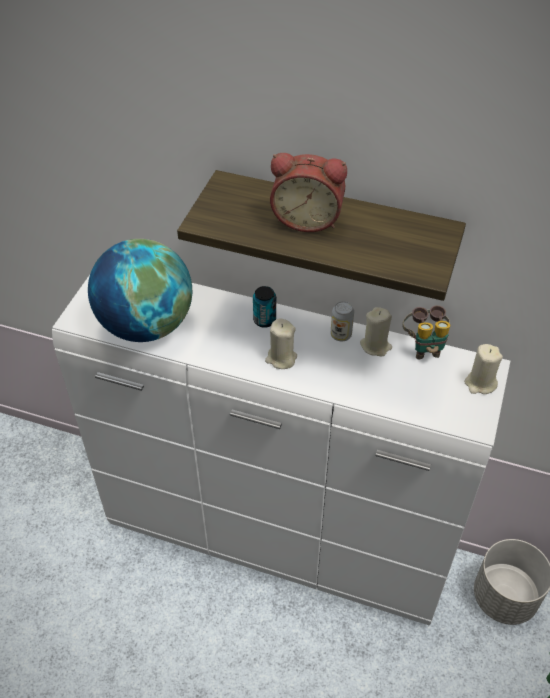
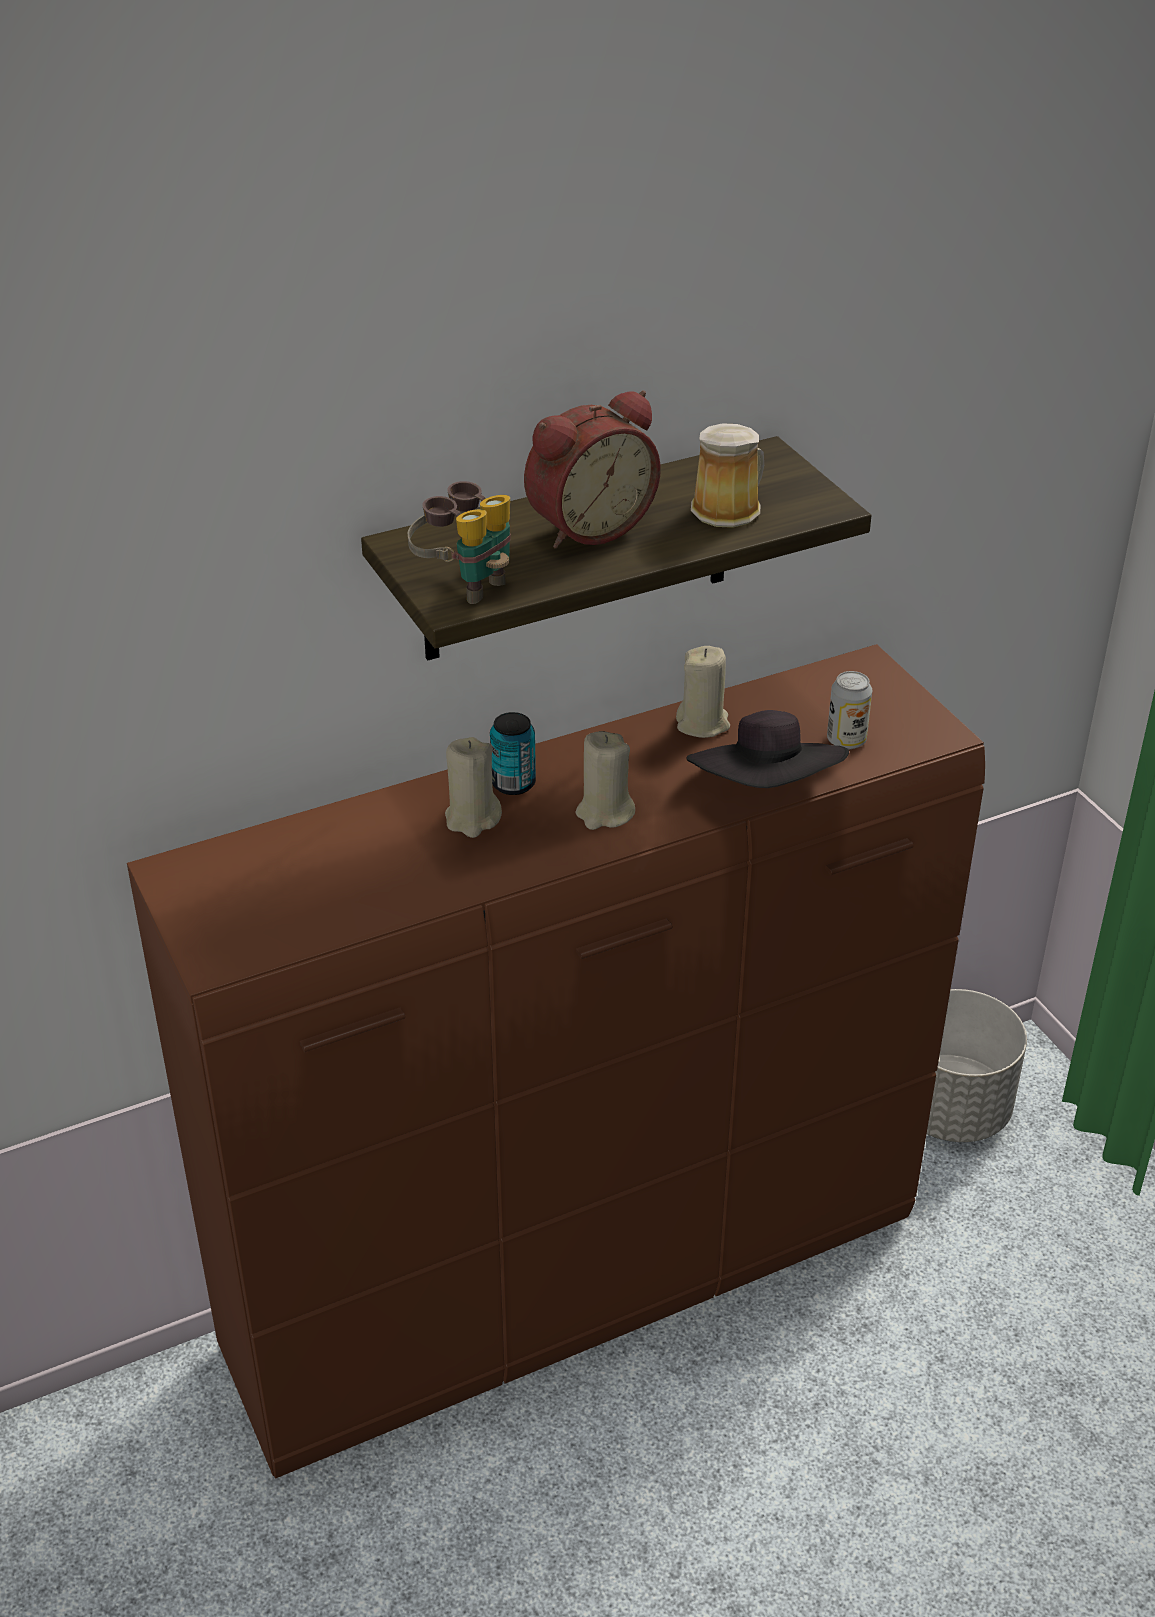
camera: 45 degrees left, 10 degrees down
(146, 325) = (346, 896): globe -> none
(276, 543) = (581, 1286): white dresser -> brown dresser
(341, 335) = (641, 738): can -> can (846, 740)
(358, 397) = (767, 792): none -> black hat
(381, 247) = (729, 509): none -> mug
(424, 347) = (762, 688): binoculars -> binoculars (465, 583)
(480, 383) = (880, 688): beige candle -> beige candle (472, 818)

